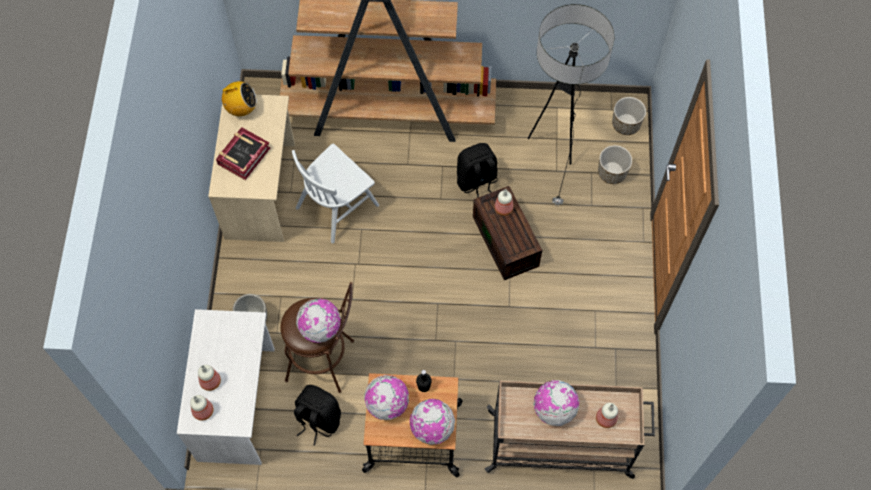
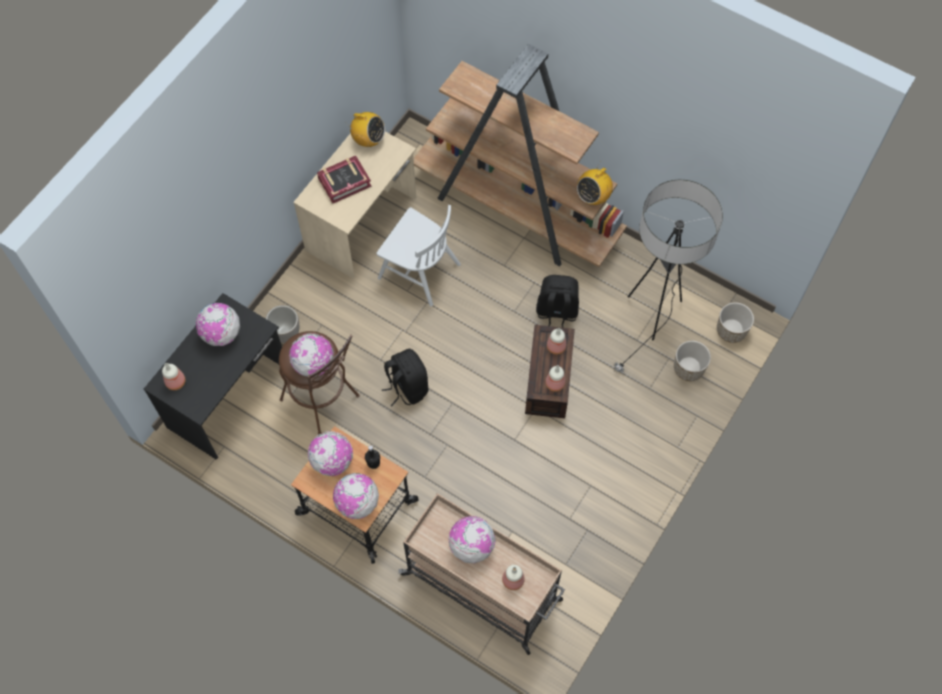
camera: 30 degrees right, 0 degrees up
(211, 382) = (197, 361): bottle -> bottle (555, 384)
(218, 346) = (221, 334): none -> globe
(238, 403) = (229, 397): white desk -> black desk
(318, 420) = (286, 448): black backpack -> black backpack (407, 387)
(337, 206) = (419, 271): white chair -> white chair turned 135 degrees counterclockwise
(469, 63) = (593, 197): none -> radio

